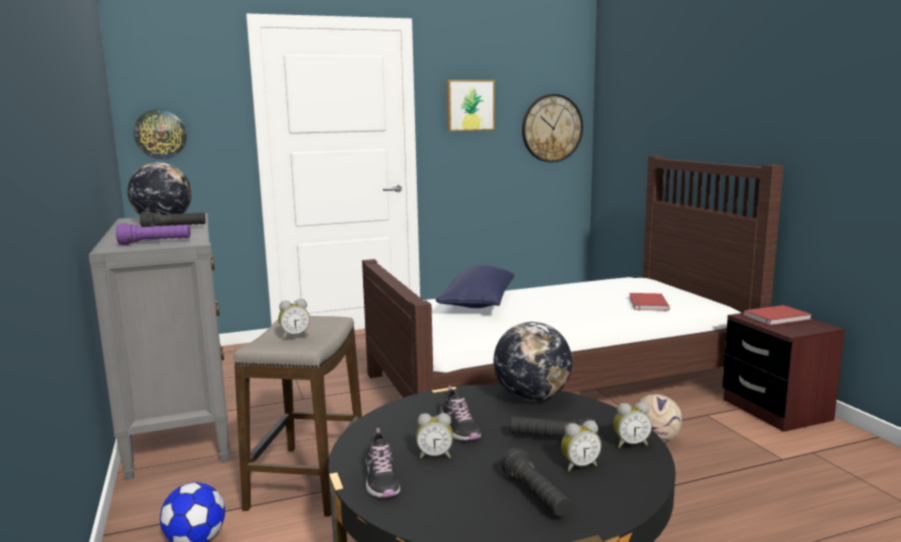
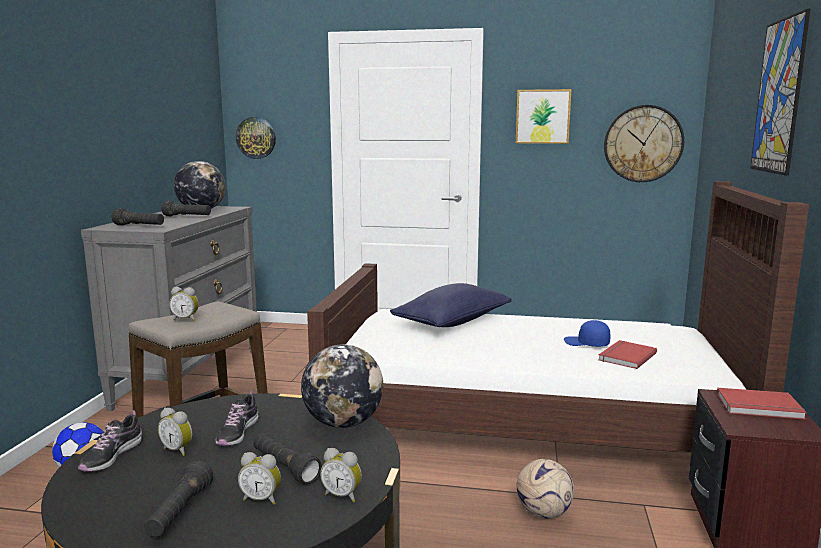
camera: 30 degrees right, 0 degrees up
(155, 243) = (139, 226): purple flashlight -> black flashlight
(606, 300) = (586, 343): none -> blue cap
(716, 86) = (778, 96): none -> picture

